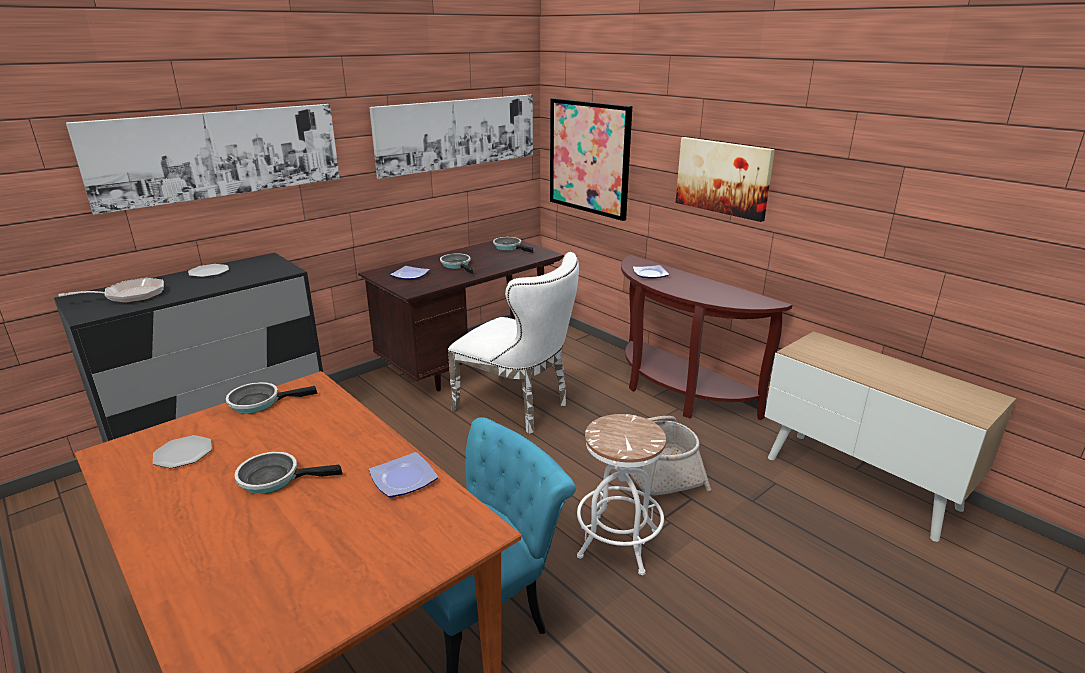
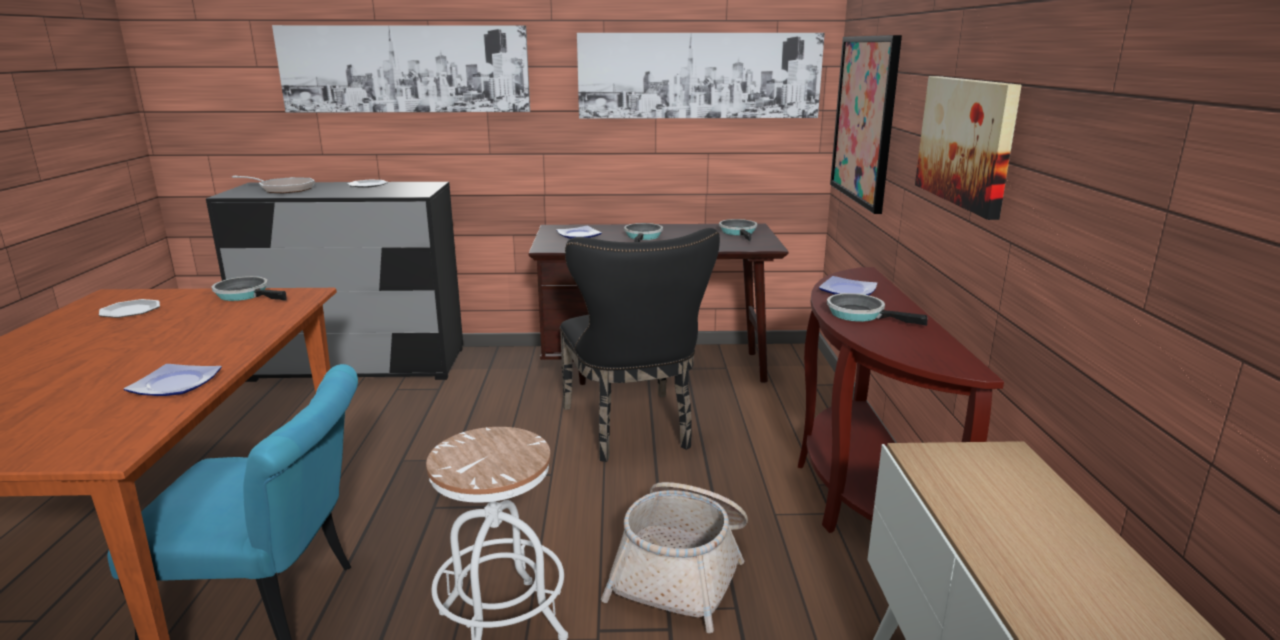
camera: 40 degrees right, 5 degrees down
(274, 478) = (122, 347): frying pan -> frying pan (860, 315)
(518, 407) = (632, 430): white chair -> black chair

